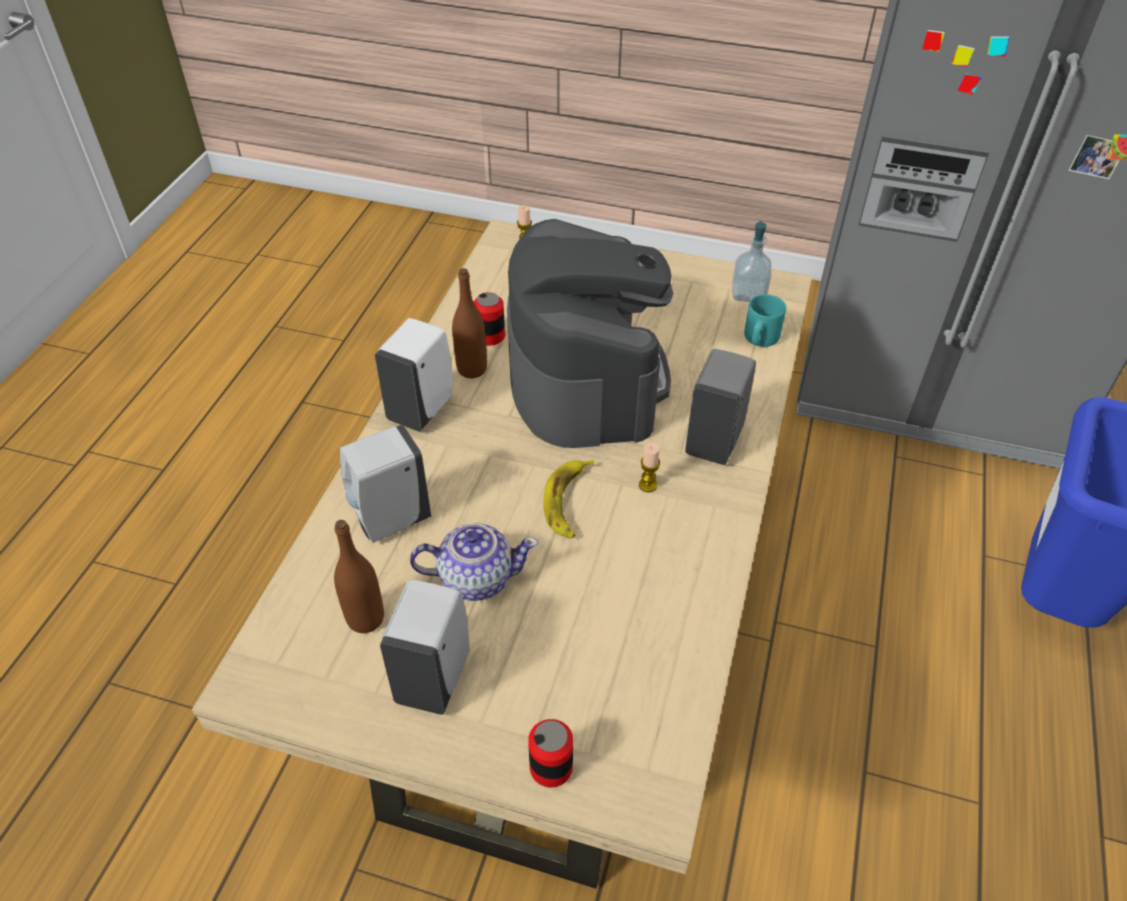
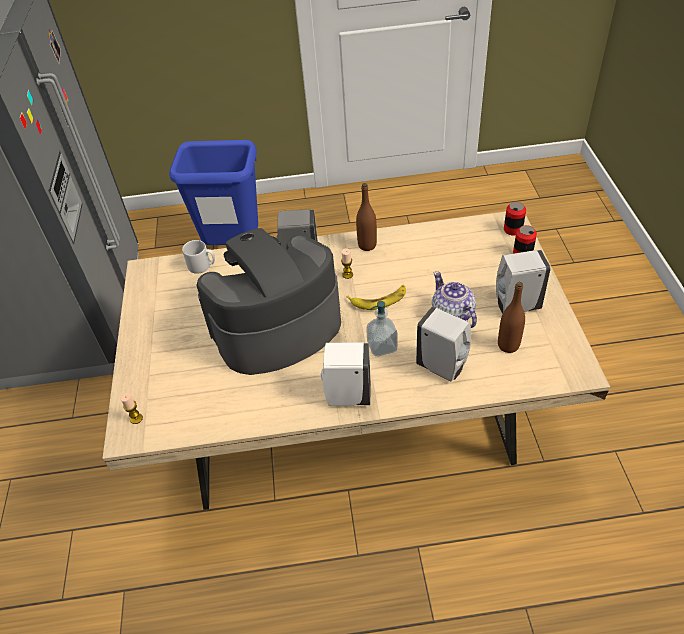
camera: 110 degrees left, 0 degrees up
(472, 369) = (296, 387): brown bottle -> brown bottle (367, 245)
(490, 336) = (257, 392): can -> can (513, 229)
(748, 294) = (158, 282): soap dispenser -> soap dispenser (382, 346)
(760, 339) = (202, 266): turquoise mug -> grey mug

